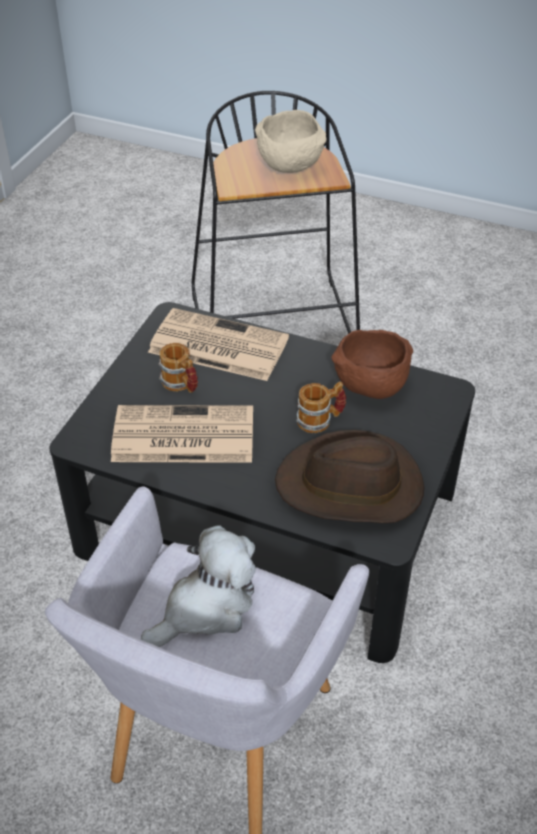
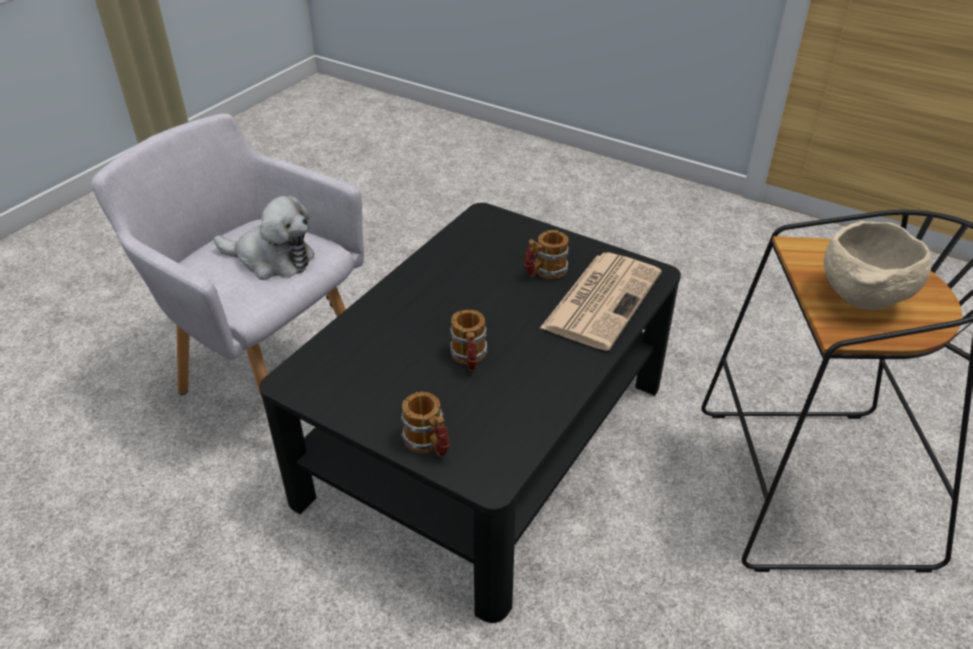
camera: 100 degrees right, 5 degrees down
(181, 436) = (473, 267): newspaper -> none
(207, 607) = (272, 259): plush toy -> plush toy turned 45 degrees counterclockwise
(350, 486) = (369, 366): brown hat -> none
(369, 388) = (511, 405): brown bowl -> none
(429, 429) = (429, 444): none -> mug

